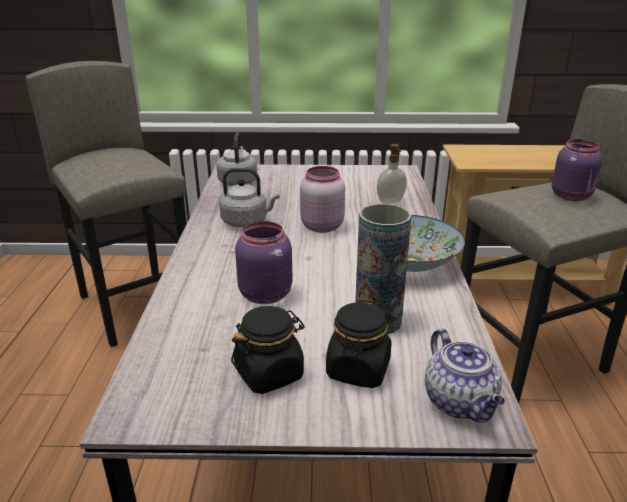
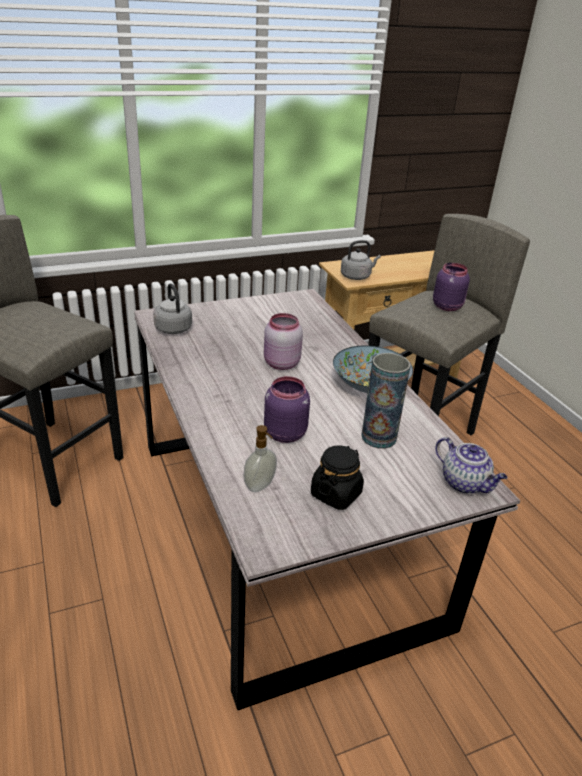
camera: 25 degrees left, 5 degrees up
(247, 221) = (216, 369): grey kettle -> grey kettle (357, 276)
(358, 370) = (391, 477): black jar -> none
(391, 202) = (318, 330): soap dispenser -> soap dispenser (260, 486)

